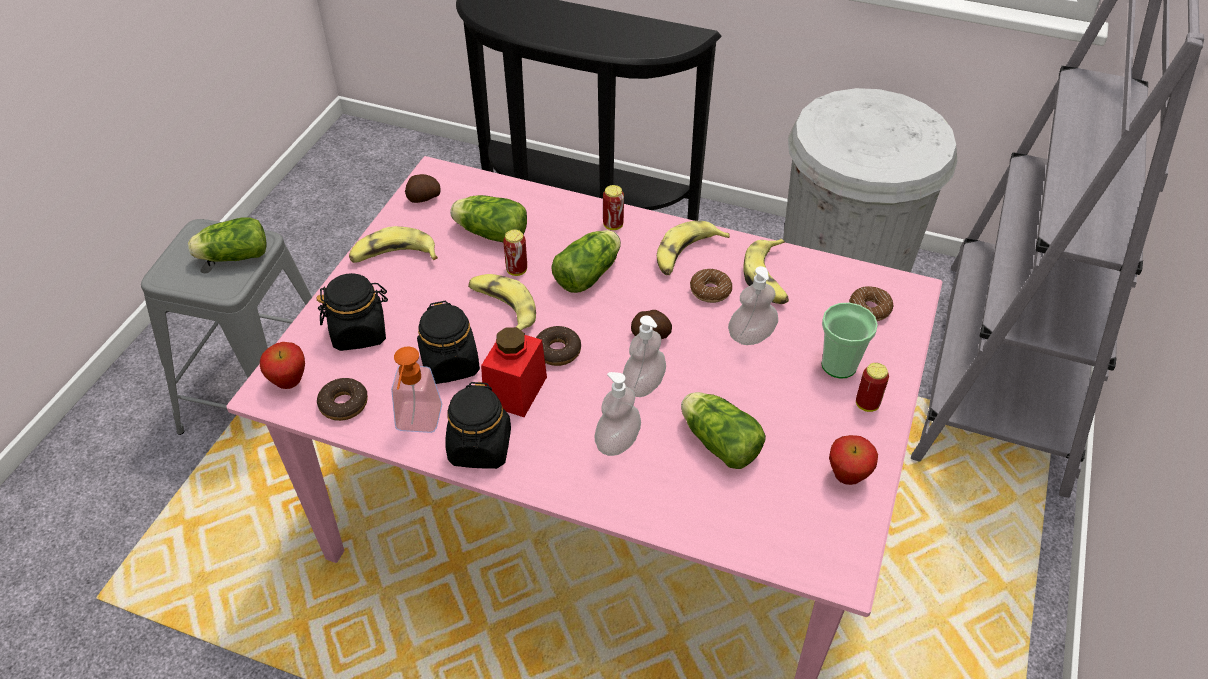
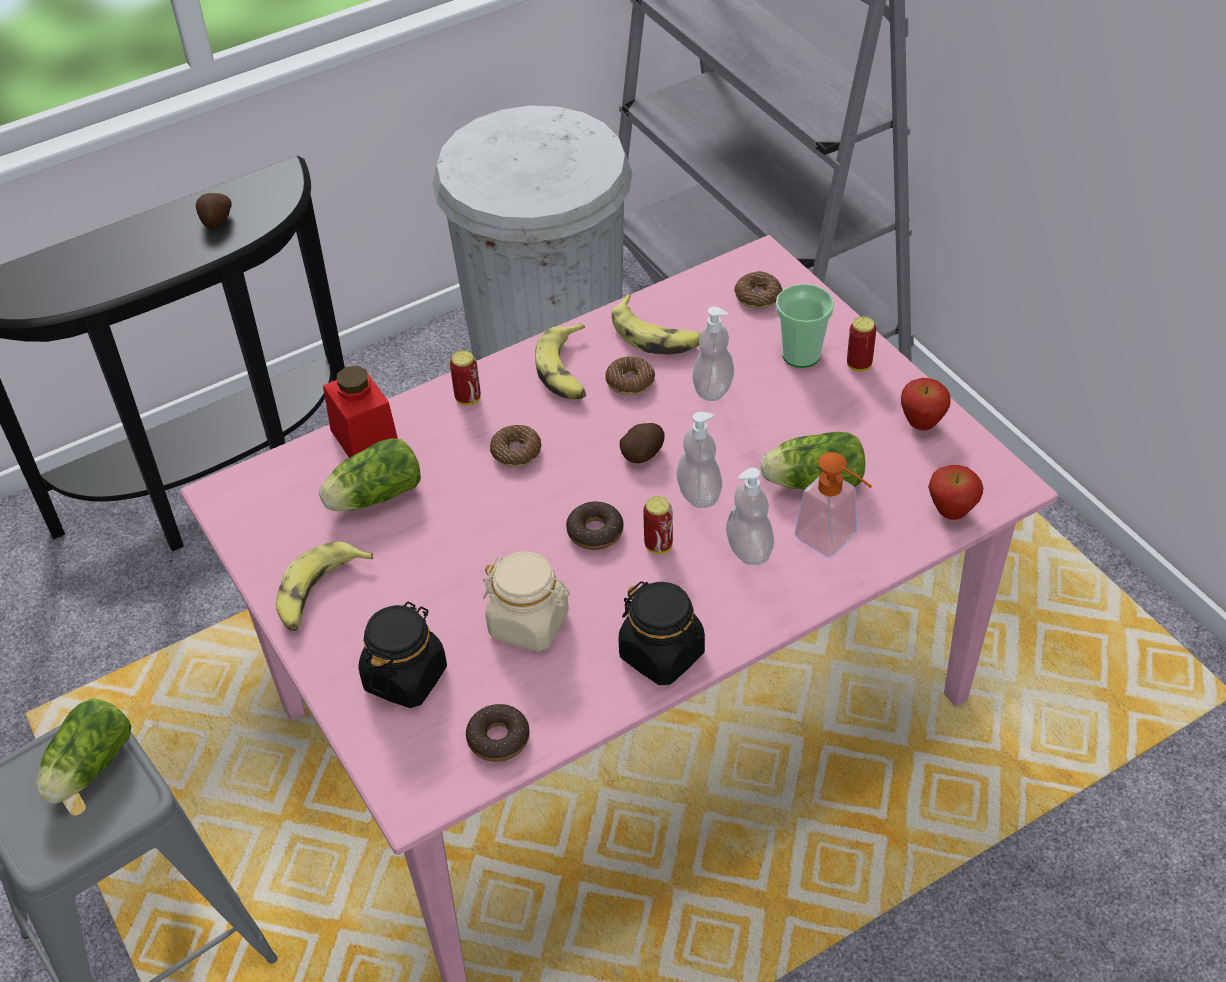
camera: 50 degrees left, 0 degrees up
(289, 382) = (419, 773): apple -> apple (951, 513)
(417, 425) = (586, 690): soap dispenser -> soap dispenser (834, 541)
(423, 198) = (254, 523): potato -> potato (216, 221)
(450, 364) = (529, 623): black jar -> beige jar
(502, 308) = (494, 543): banana -> none
(515, 390) = (615, 590): red jar -> red jar (365, 439)
(517, 270) = (451, 504): can -> can (658, 545)
(590, 273) = (516, 452): lettuce -> donut

